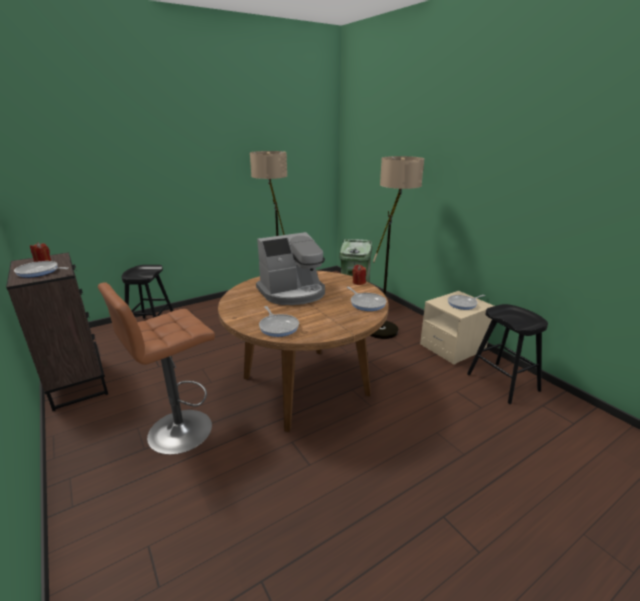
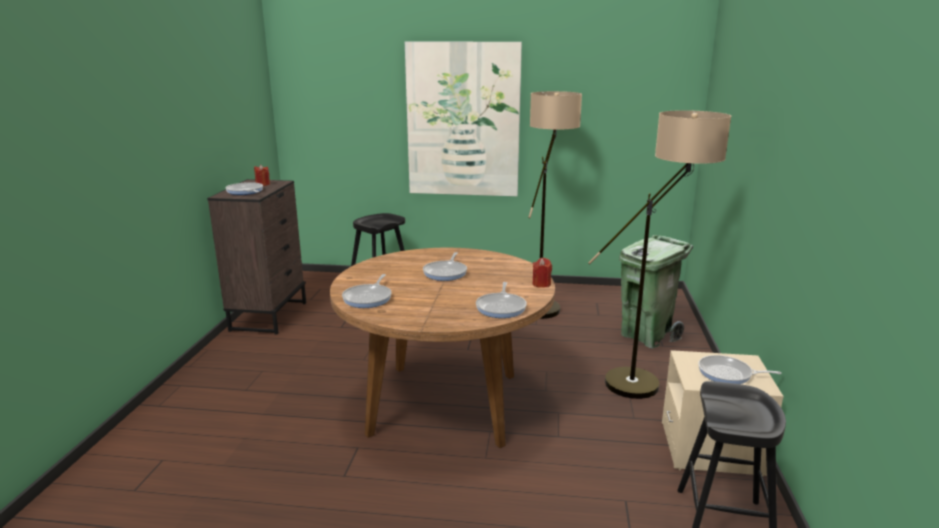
camera: 40 degrees right, 5 degrees down
(179, 431) = (285, 389): brown stool -> none
(188, 179) = (463, 120): none -> picture
(293, 292) = (446, 272): coffee machine -> frying pan

